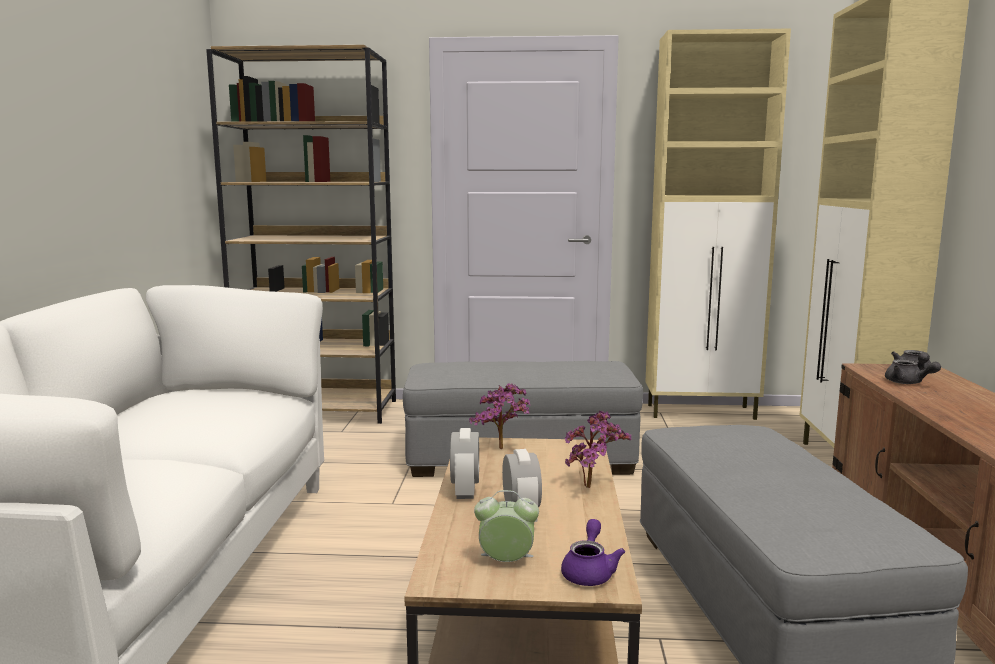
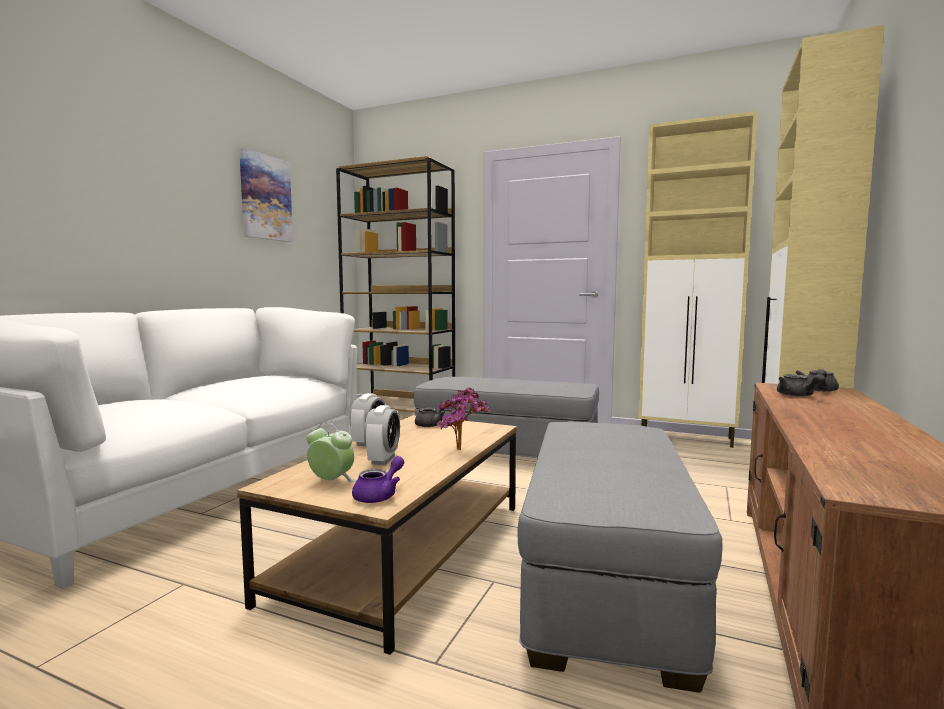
camera: 20 degrees right, 5 degrees down
(117, 102) = (265, 198): none -> picture
(503, 450) = (432, 424): potted plant -> grey teapot

